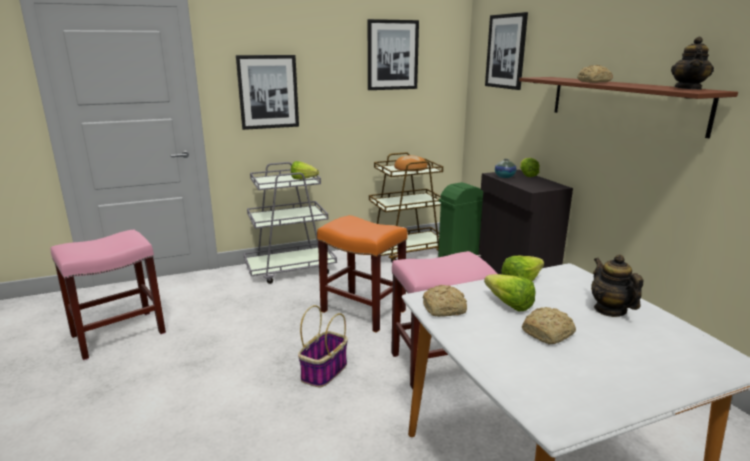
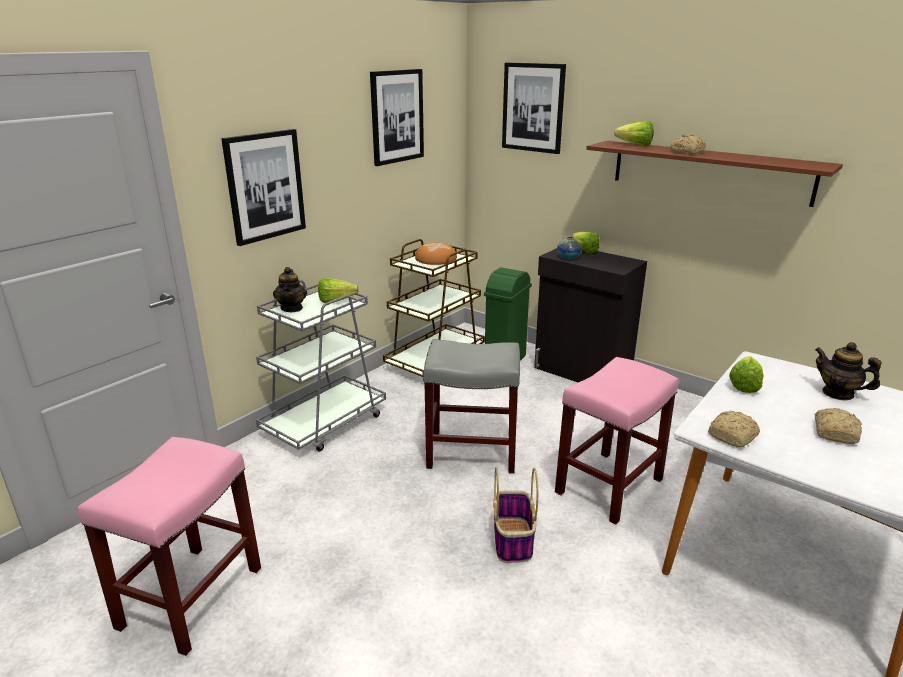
camera: 30 degrees left, 5 degrees up
(364, 311) = (473, 452): orange stool -> grey stool
(506, 303) = (764, 412): lettuce -> lettuce (632, 145)
(688, 88) = (799, 162): teapot -> teapot (292, 308)

